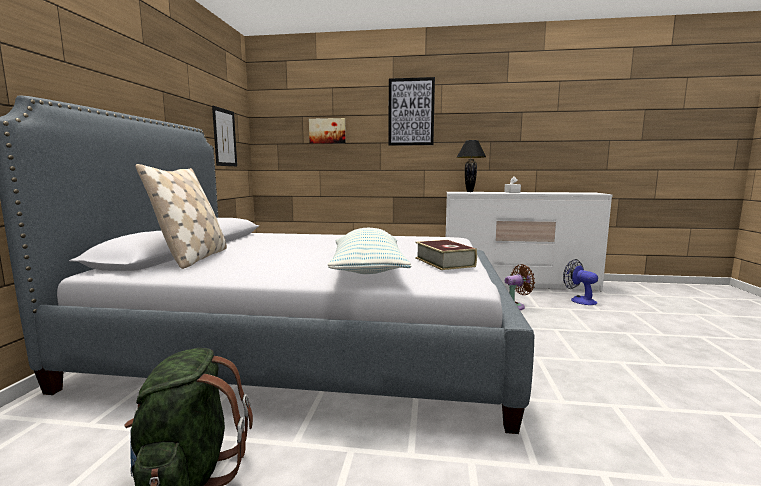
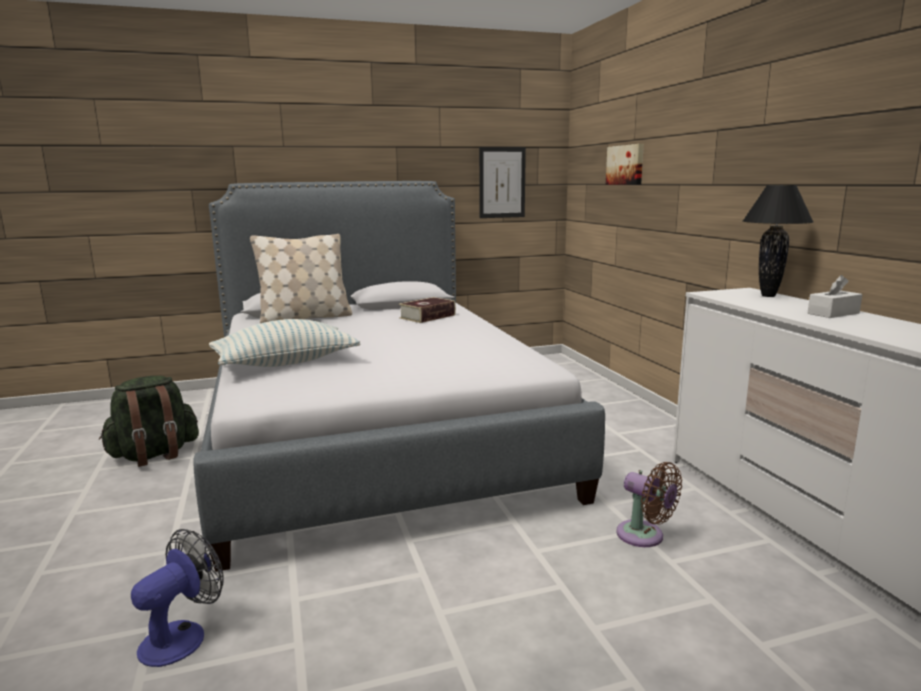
camera: 65 degrees right, 5 degrees up
(411, 112) = (719, 126): picture -> none
(444, 262) = (338, 381): book -> book (427, 316)
(579, 300) = (805, 615): fan -> fan (182, 636)

